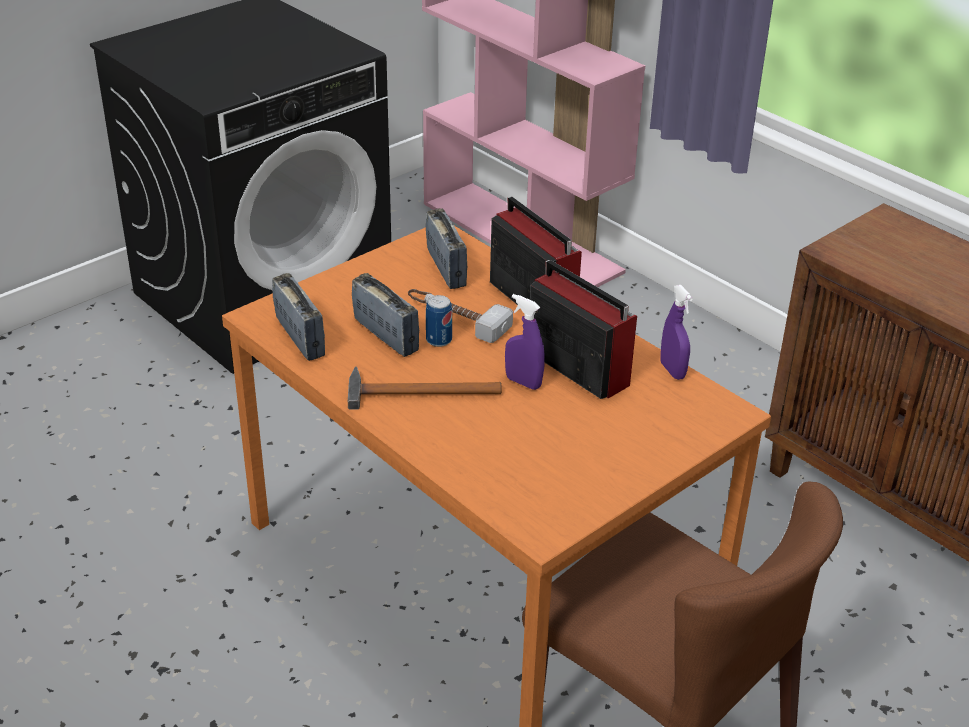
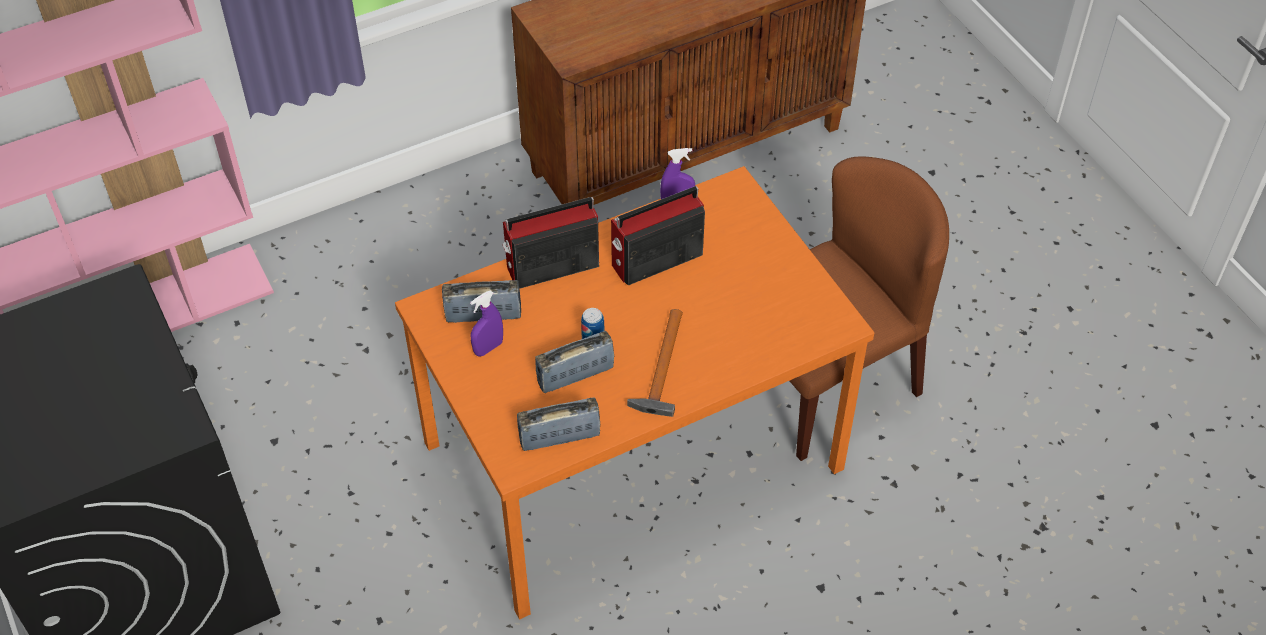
camera: 75 degrees left, 15 degrees up
(456, 318) = (564, 323): hammer -> none
(523, 382) = (667, 297): purple spray bottle -> purple spray bottle (488, 348)

